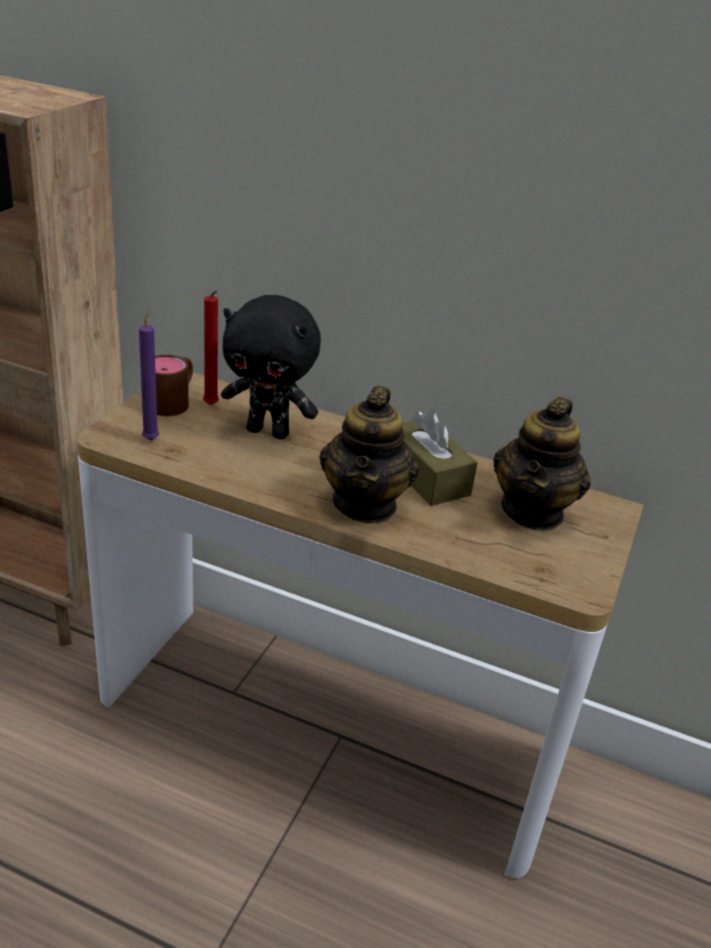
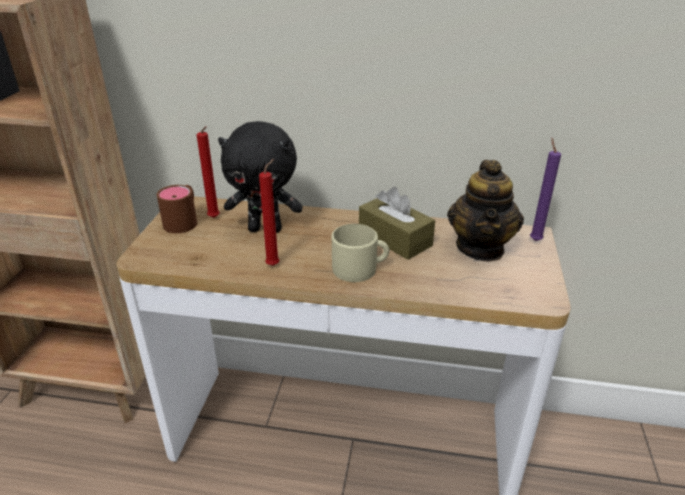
camera: 10 degrees left, 0 degrees up
(151, 439) = (177, 252): purple candle -> purple candle (534, 239)
(262, 477) = (274, 264): none -> red candle
(365, 504) = (360, 268): teapot -> beige mug

